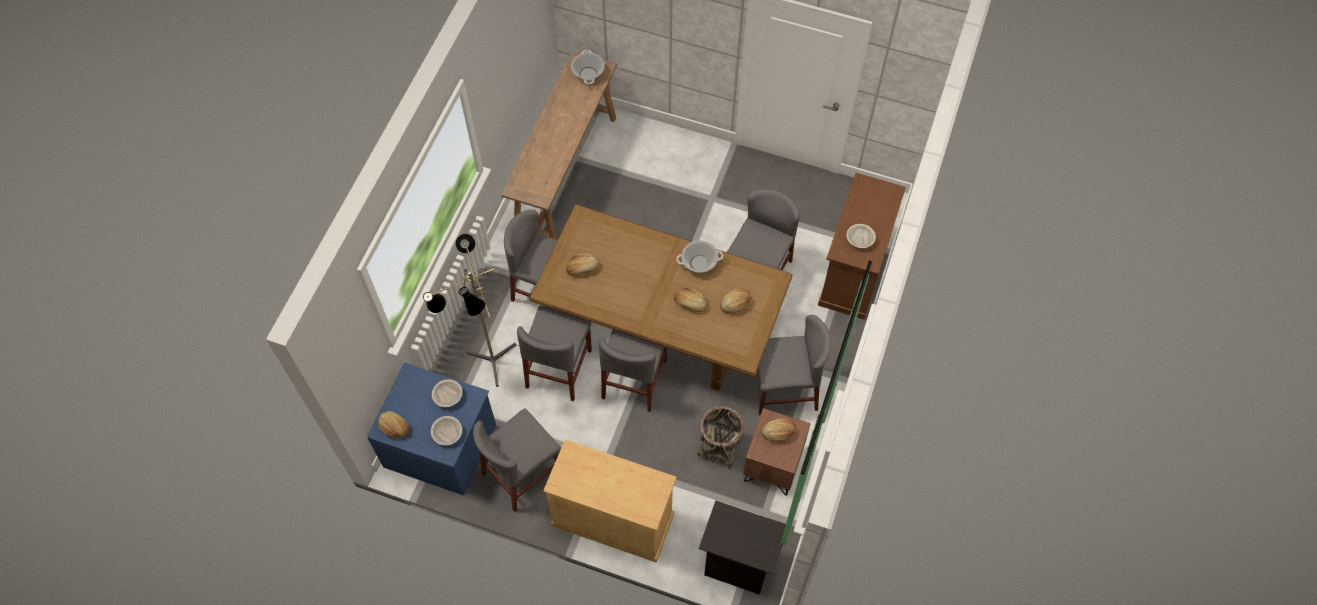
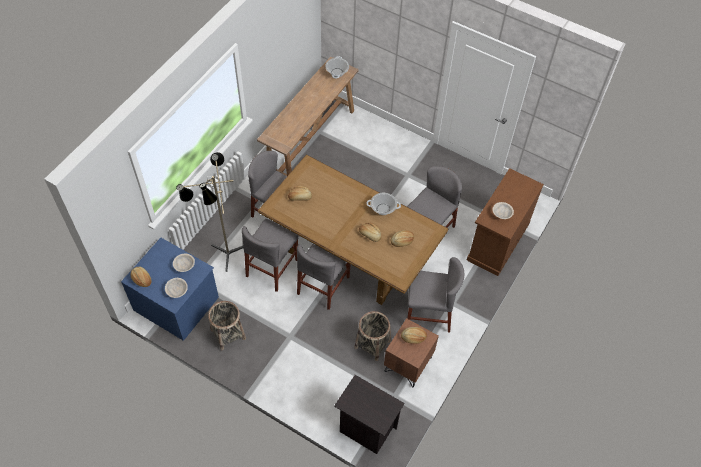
camera: 10 degrees right, 5 degrees down
(522, 473) = (228, 333): grey chair -> basket
(613, 519) = (283, 379): beige cabinet -> none

